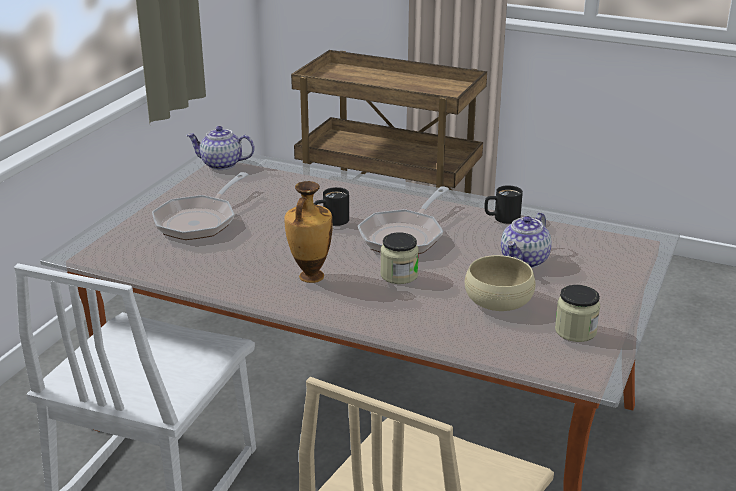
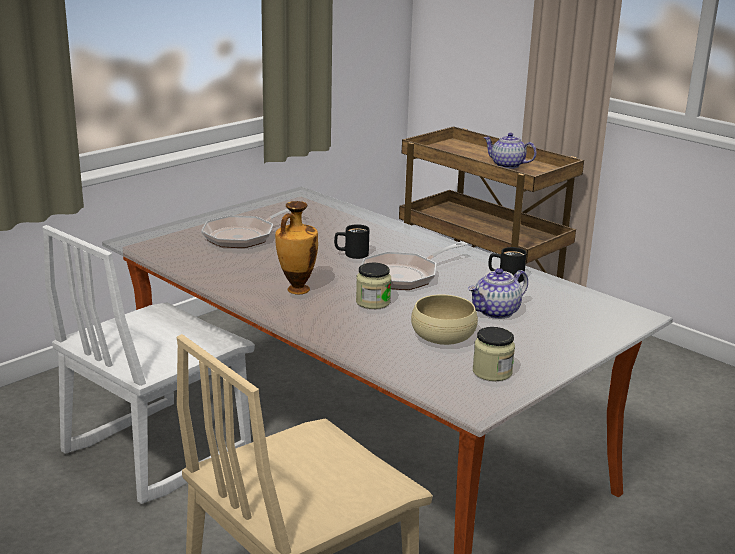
camera: 20 degrees right, 5 degrees down
(221, 164) = (298, 200): teapot -> teapot (507, 165)

